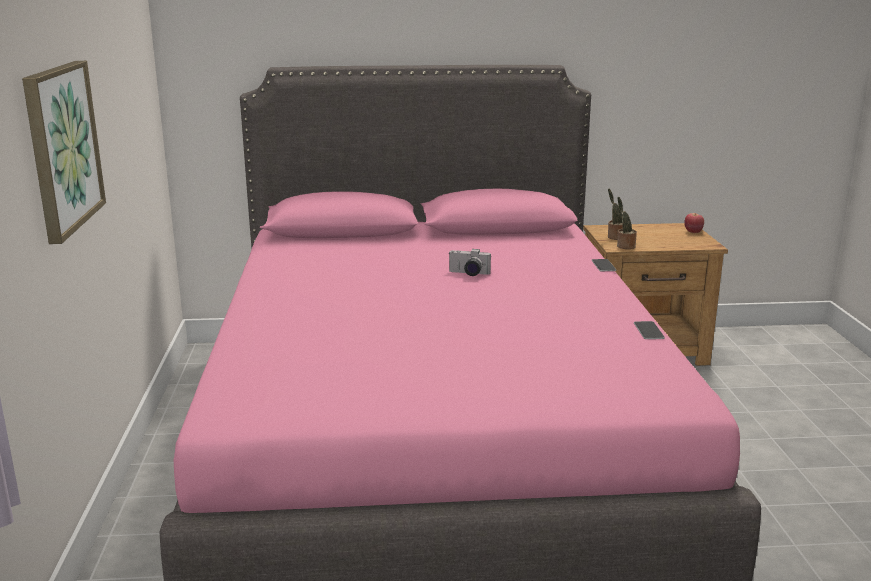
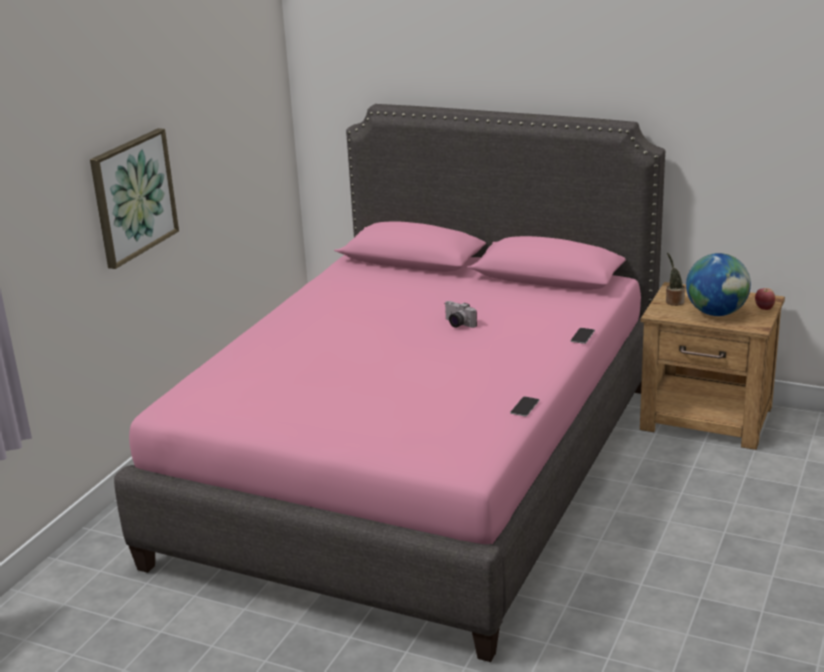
camera: 30 degrees right, 5 degrees up
(624, 246) = (667, 314): potted plant -> none
(662, 240) = (716, 313): none -> globe

